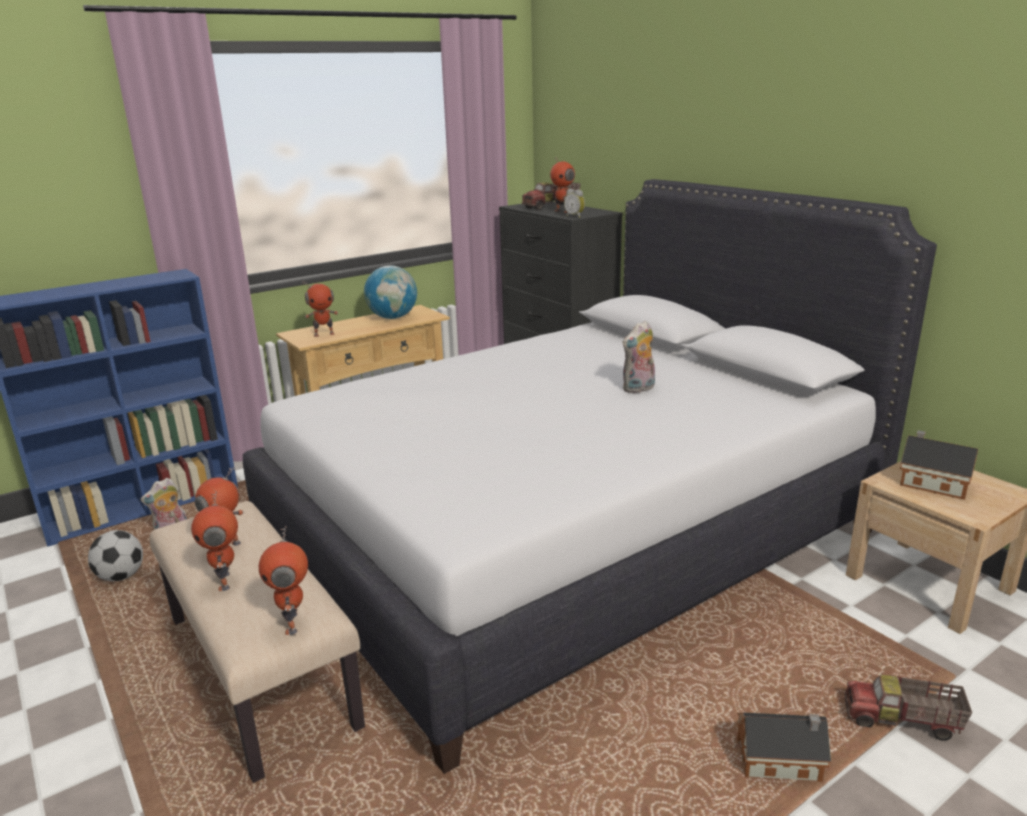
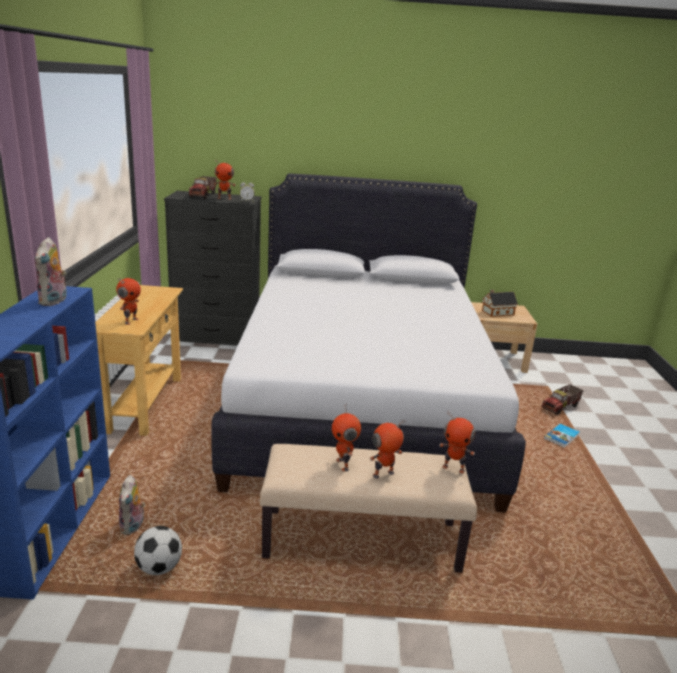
camera: 55 degrees left, 0 degrees up
(226, 581) = (384, 475): toy robot -> toy robot turned 135 degrees clockwise
(393, 317) = (146, 297): globe -> none
(639, 389) = (388, 300): plush toy -> plush toy (54, 301)
(782, 762) = (562, 438): toy house -> book

